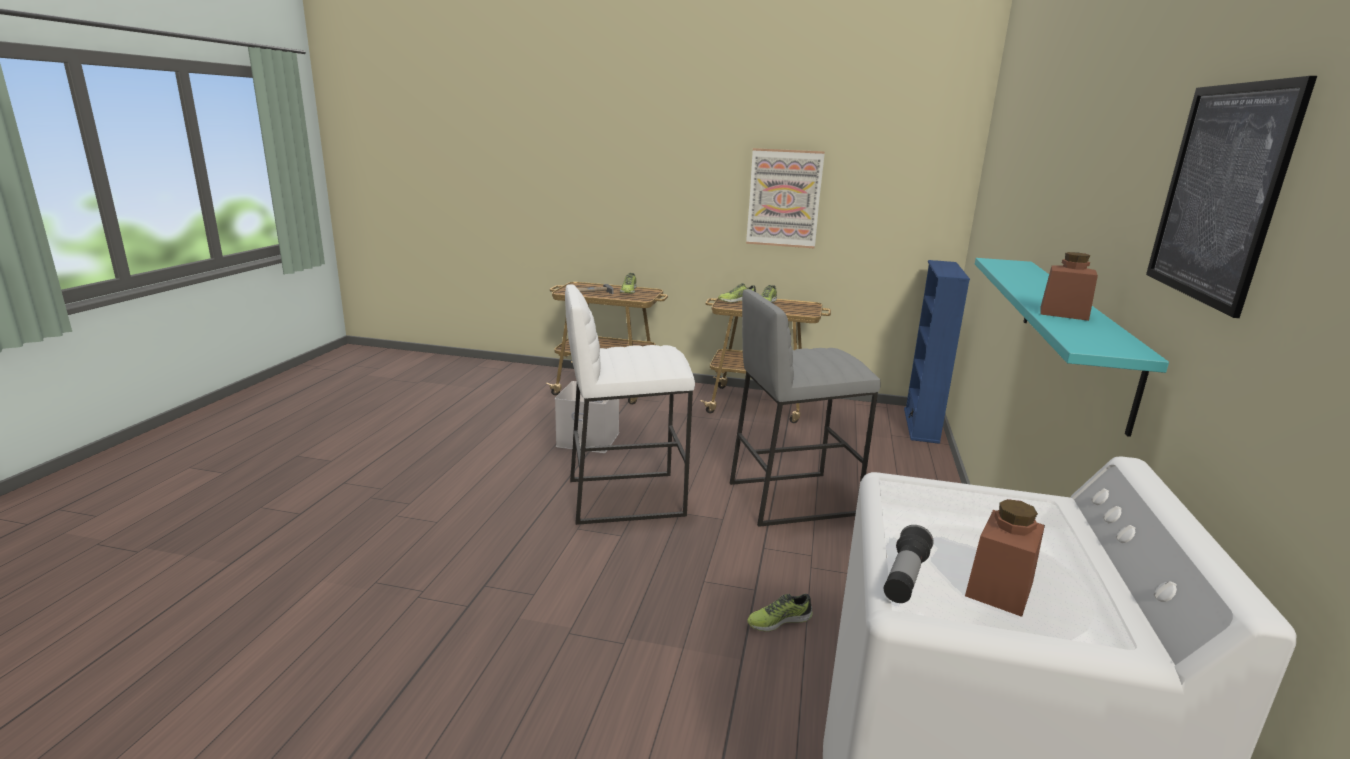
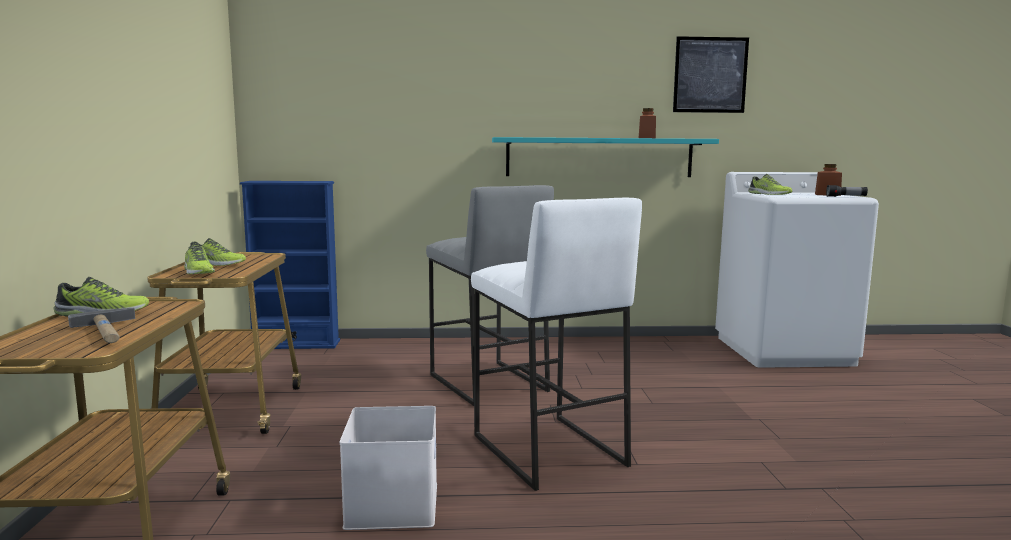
camera: 105 degrees left, 10 degrees down
(778, 620) = (666, 380): shoe -> shoe (768, 194)
(784, 198) = (148, 120): picture -> none

